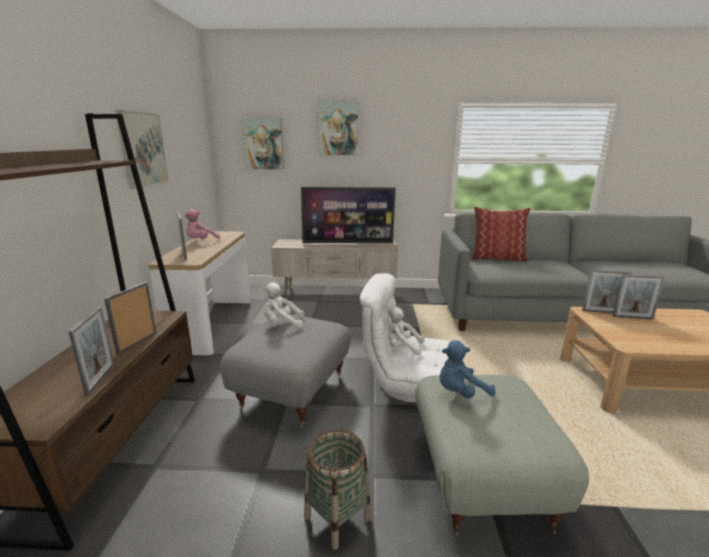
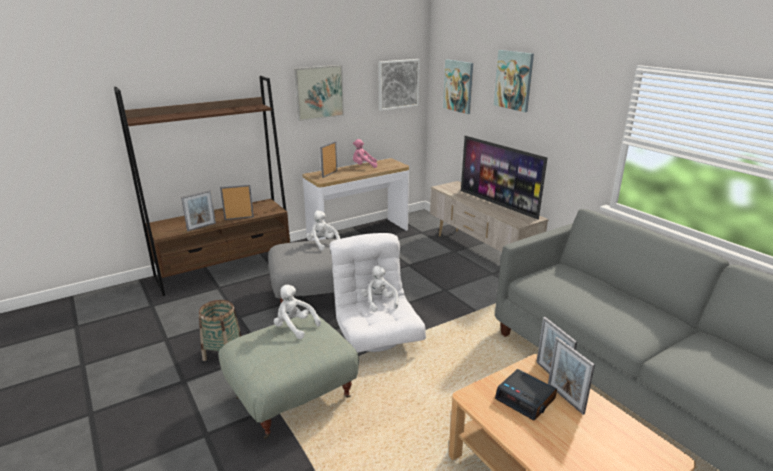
camera: 55 degrees right, 5 degrees up
(197, 145) = (398, 84): none -> picture
(460, 393) = (294, 327): blue plush toy -> white plush toy
(497, 258) = (595, 279): pillow -> none
(632, 329) = (526, 399): none -> alarm clock

